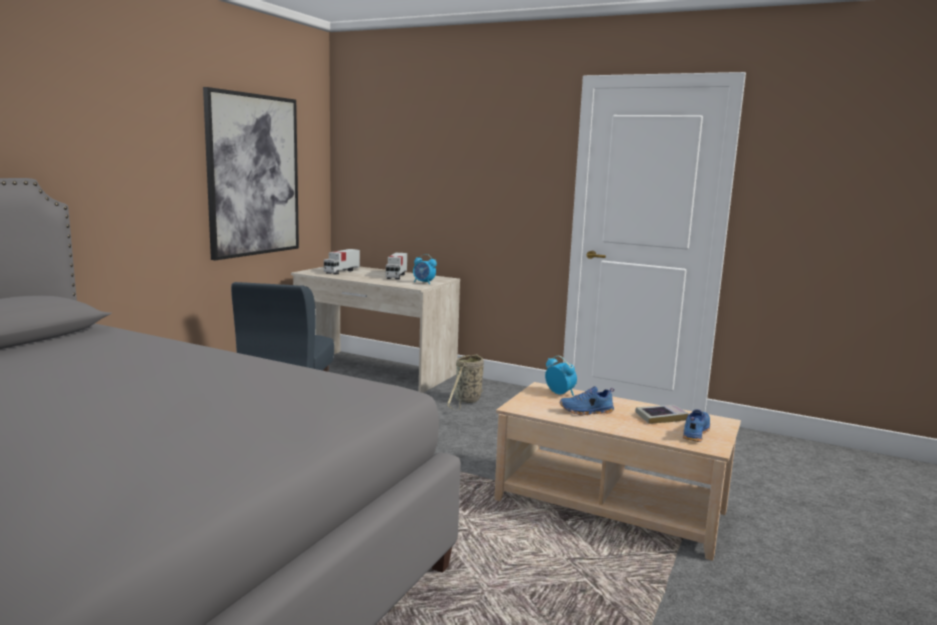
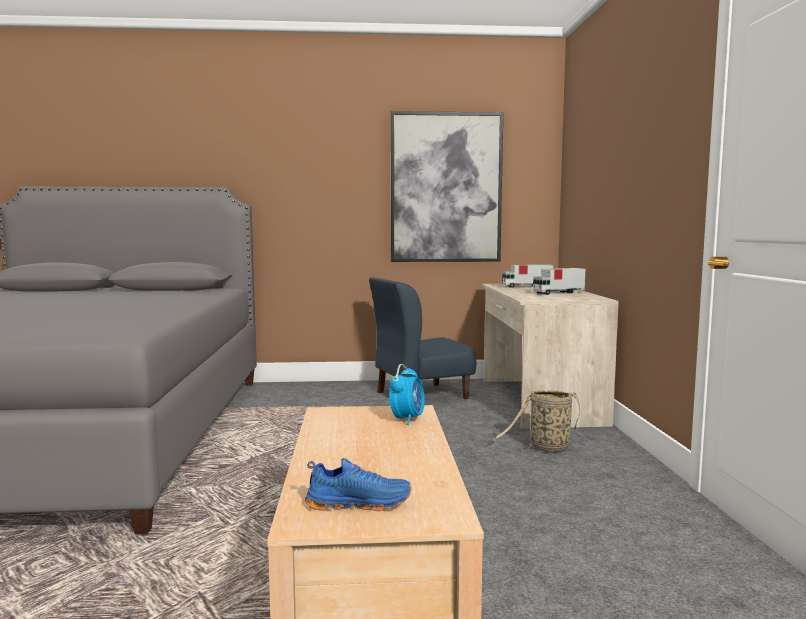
camera: 60 degrees right, 5 degrees down
(424, 282) = (554, 298): alarm clock -> none
(586, 411) = (357, 438): blue shoe -> none
(661, 417) = (398, 476): book -> none

